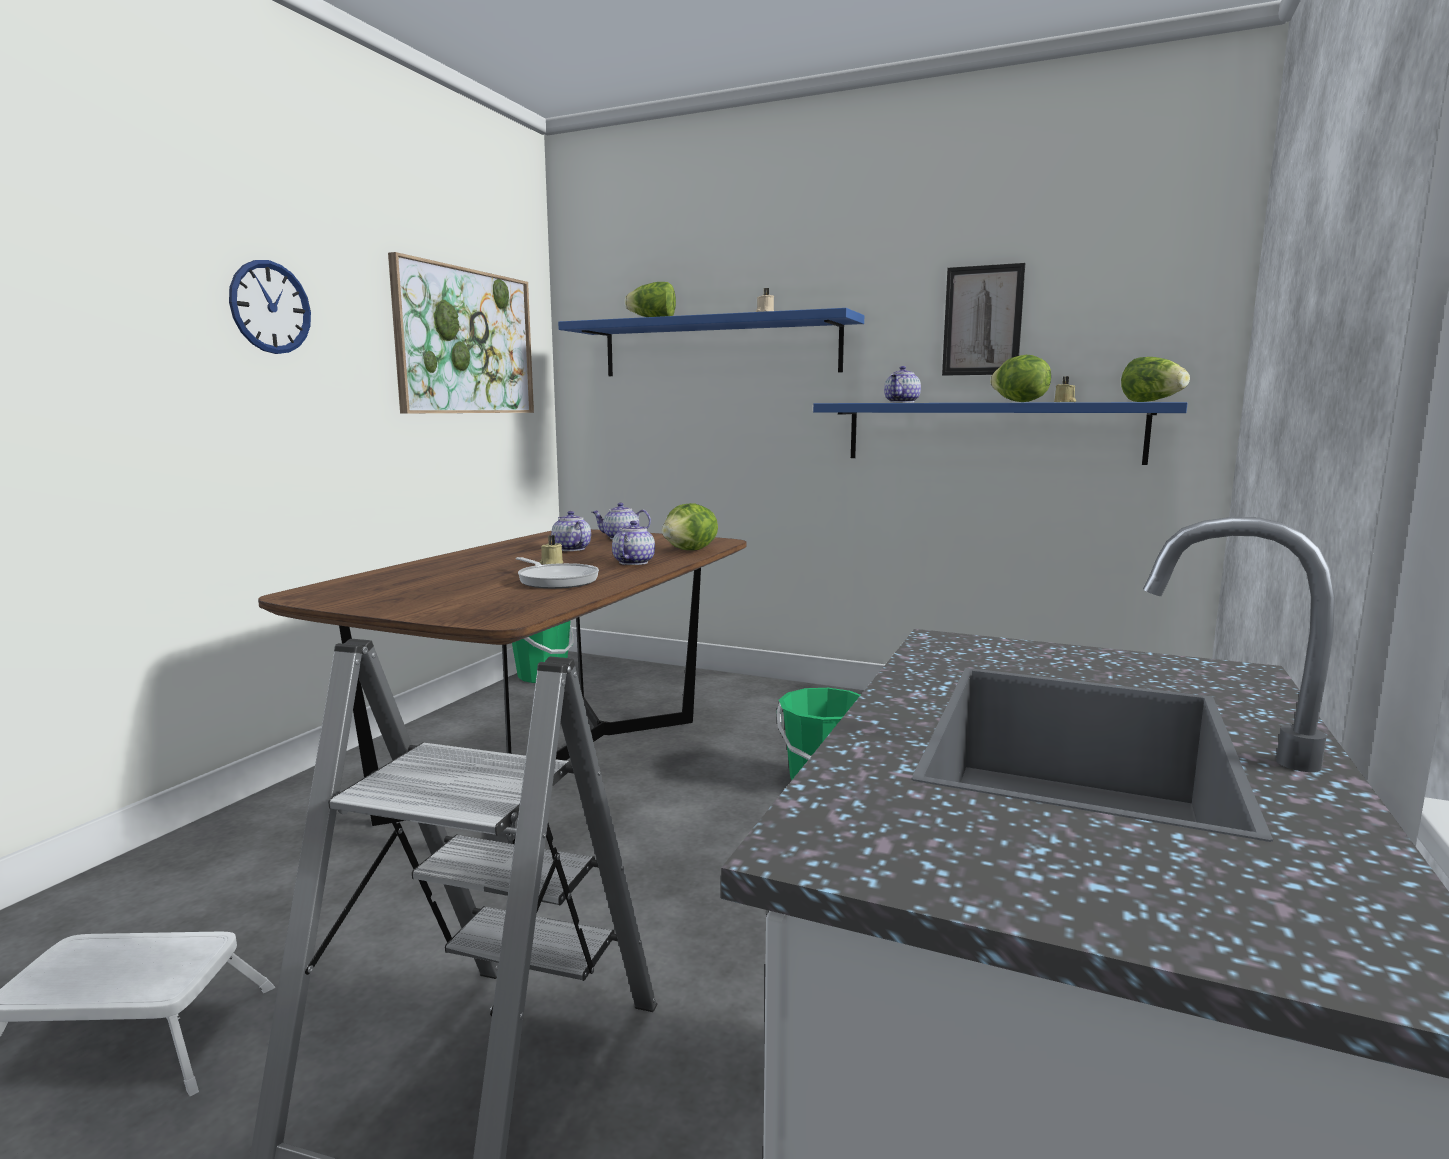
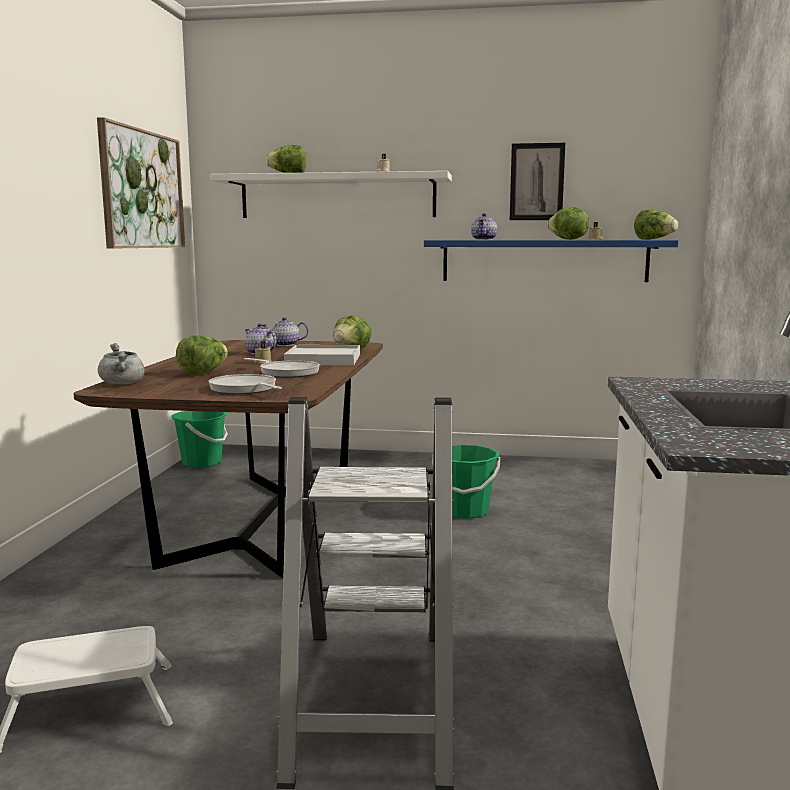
camera: 15 degrees left, 0 degrees up
(270, 307) = (31, 162): wall clock -> none
(337, 586) = (123, 384): none -> grey cooking pot
(457, 575) = (204, 372): none -> lettuce
(461, 604) = (245, 389): none -> frying pan
(633, 562) = (323, 359): teapot -> white tray
(719, 348) = (337, 197): blue shelf -> white shelf

